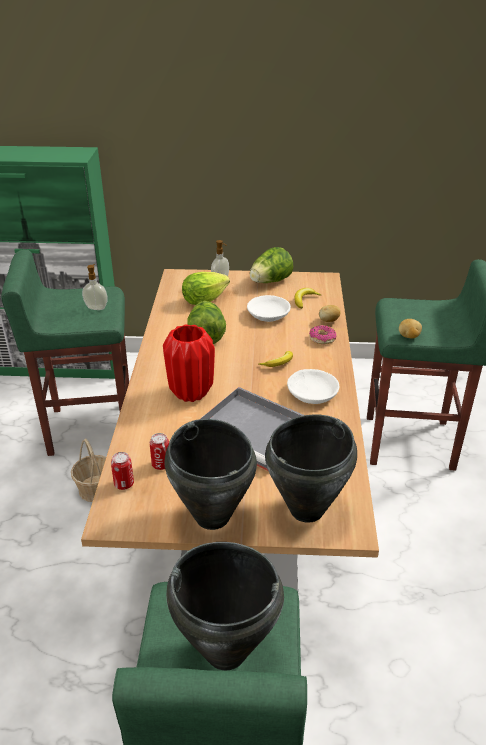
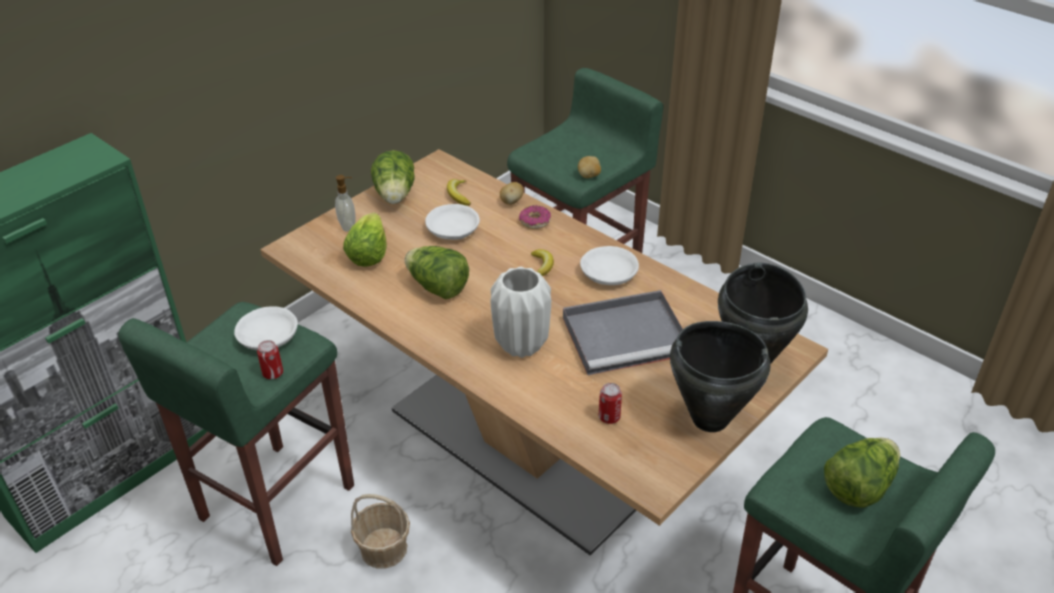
camera: 50 degrees left, 5 degrees up
(96, 307) = (267, 337): soap dispenser -> white bowl
(124, 484) = (612, 455): can -> can (273, 373)
(190, 393) = (521, 345): red vase -> white vase
(225, 650) = (858, 487): black cooking pot -> lettuce

